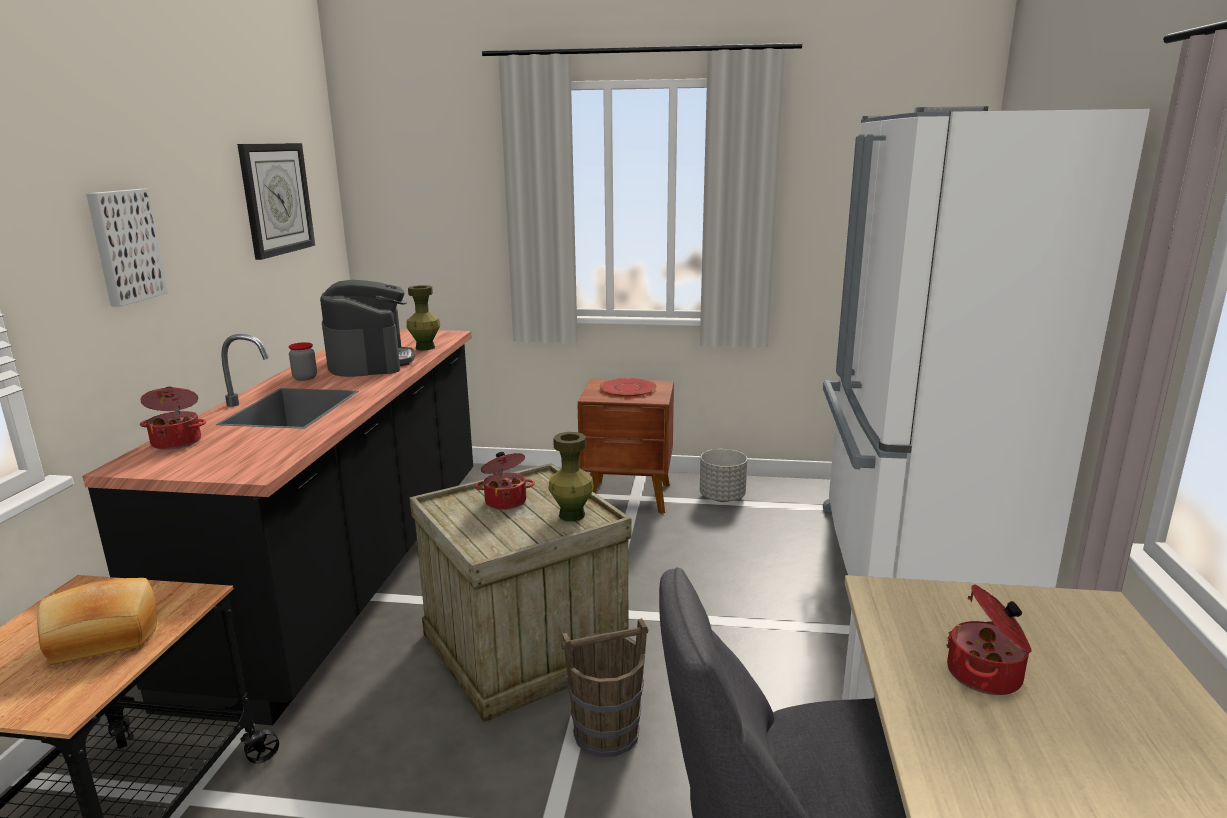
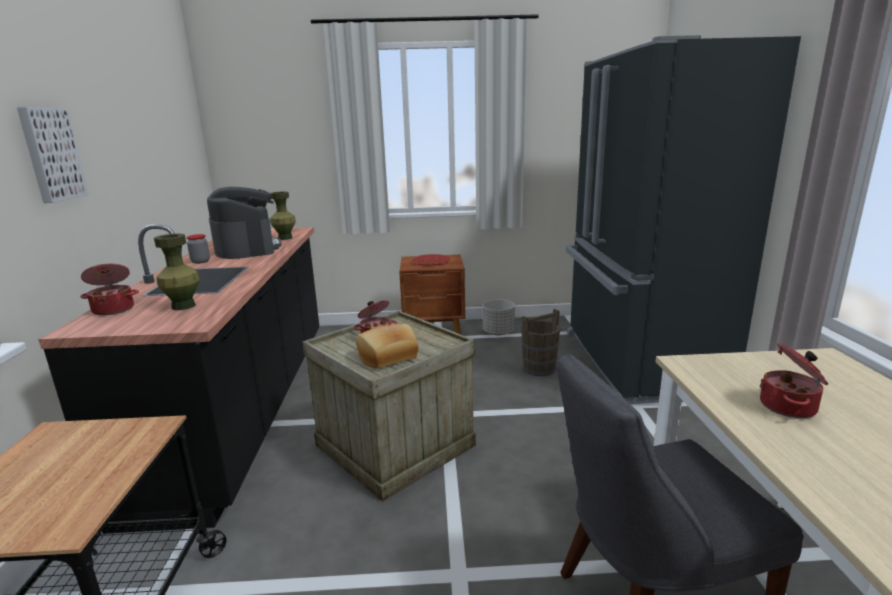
camera: 10 degrees left, 0 degrees up
(104, 638) = (85, 468): bread -> bread (388, 357)
(276, 199) = (160, 129): wall clock -> none
(571, 515) = (429, 342): green vase -> green vase (183, 306)
(607, 733) = (476, 496): brown bucket -> brown bucket (539, 368)
(911, 566) = (636, 363): white fridge -> black fridge

